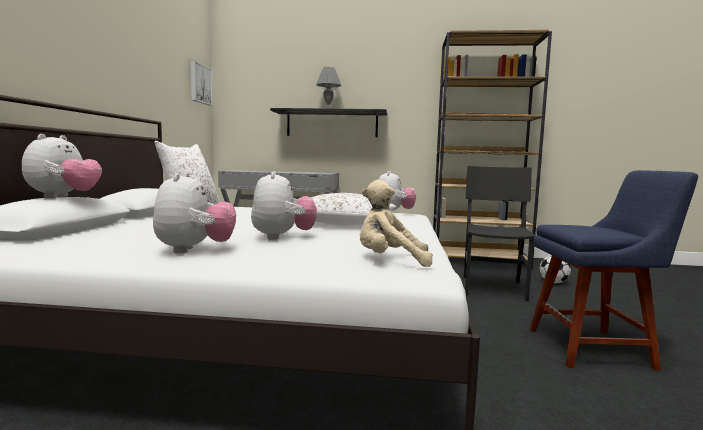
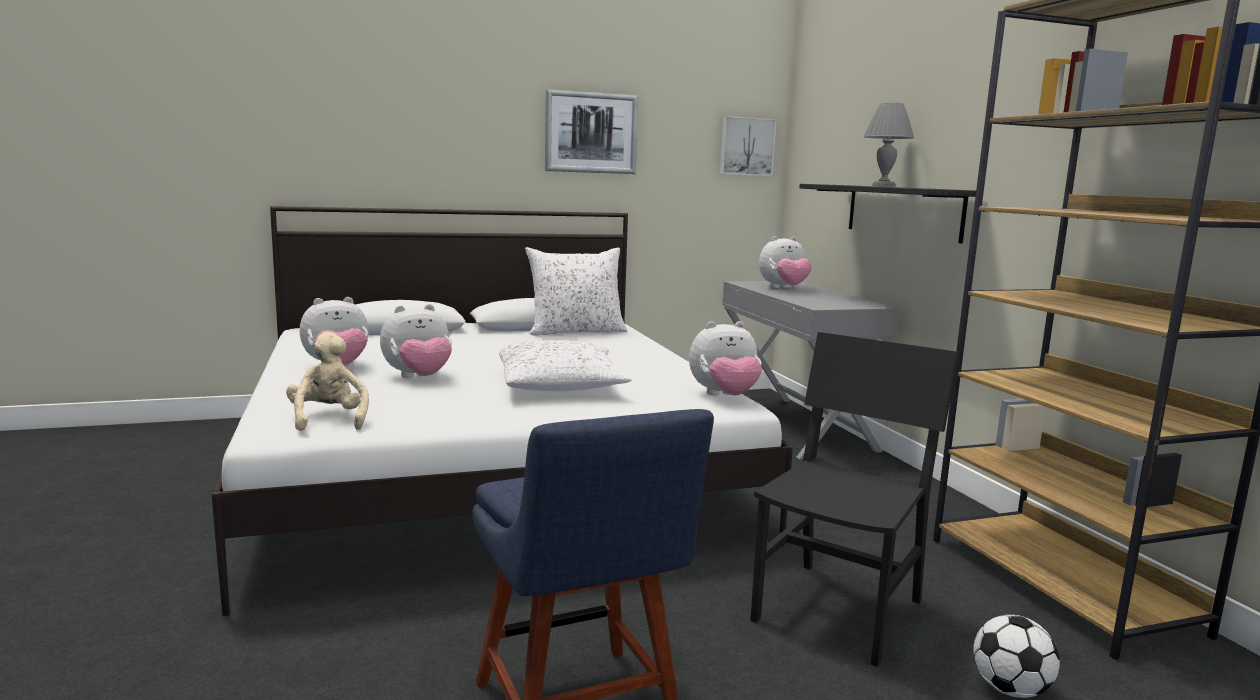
camera: 65 degrees right, 5 degrees up
(64, 197) = (406, 301): plush toy -> plush toy (783, 288)
(133, 53) = (591, 133): none -> picture
(493, 288) = (838, 610): black chair -> black chair turned 45 degrees counterclockwise

